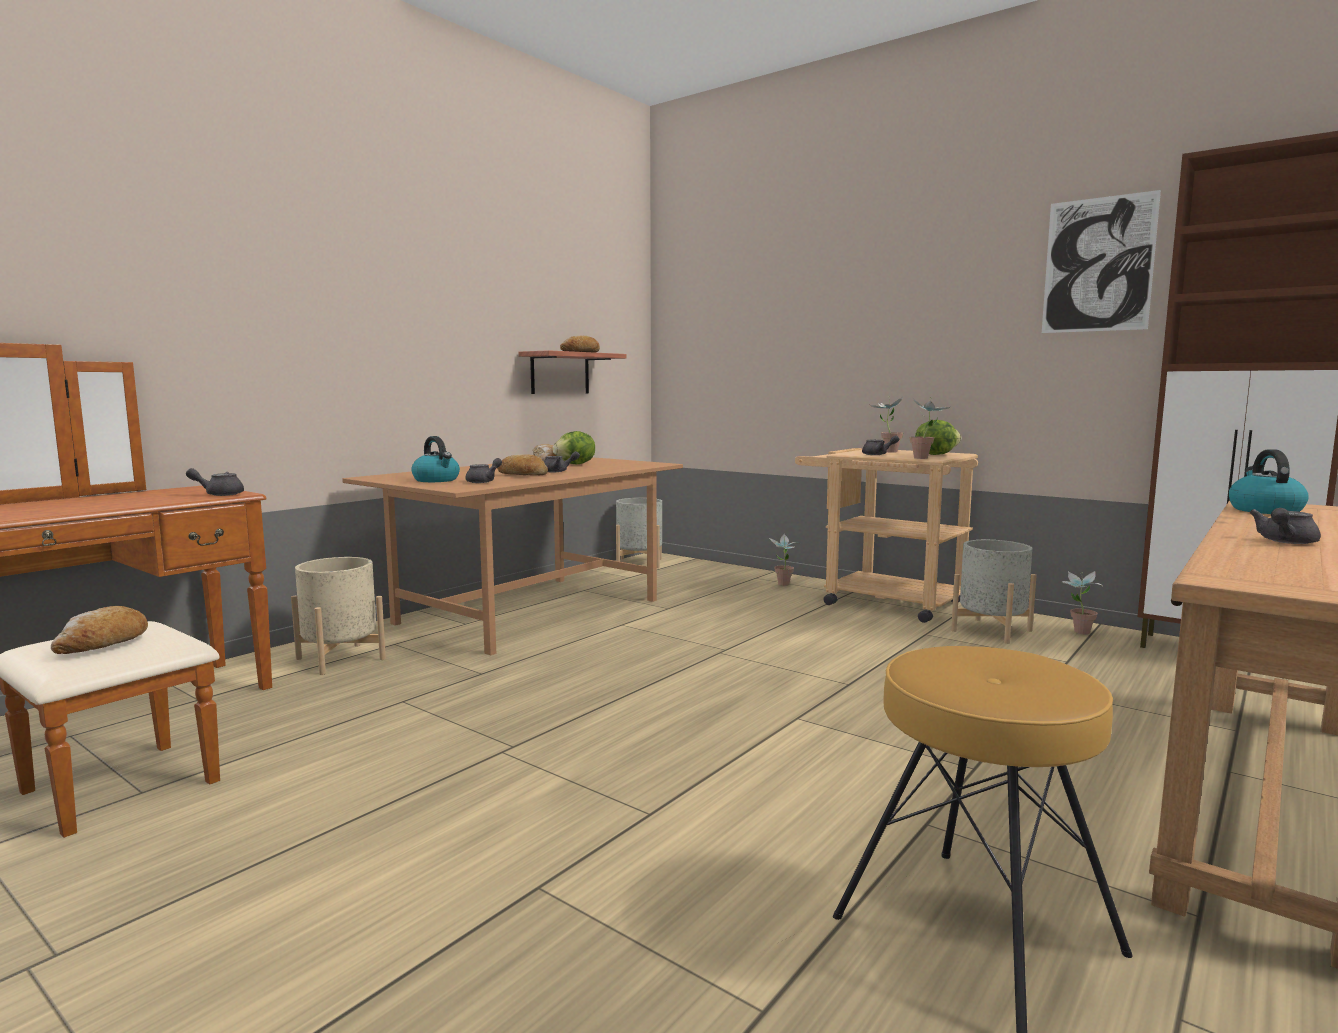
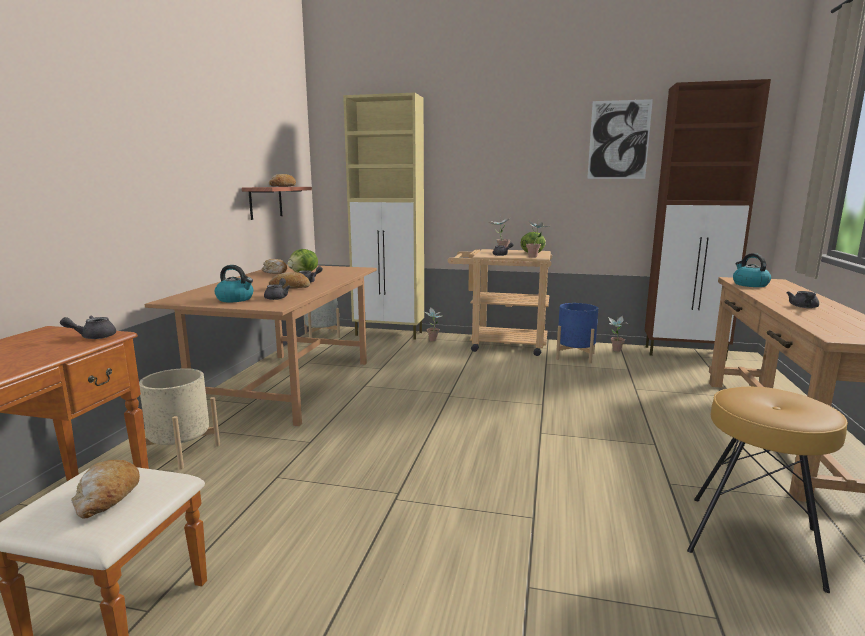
camera: 25 degrees left, 5 degrees up
(731, 570) = (389, 334): none -> beige cabinet
(991, 631) = (575, 356): grey planter -> blue planter

